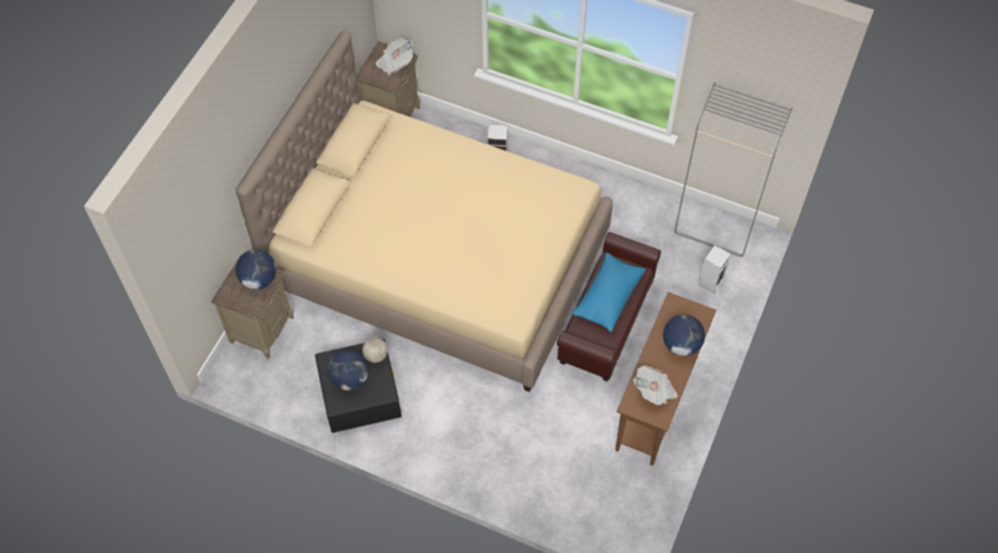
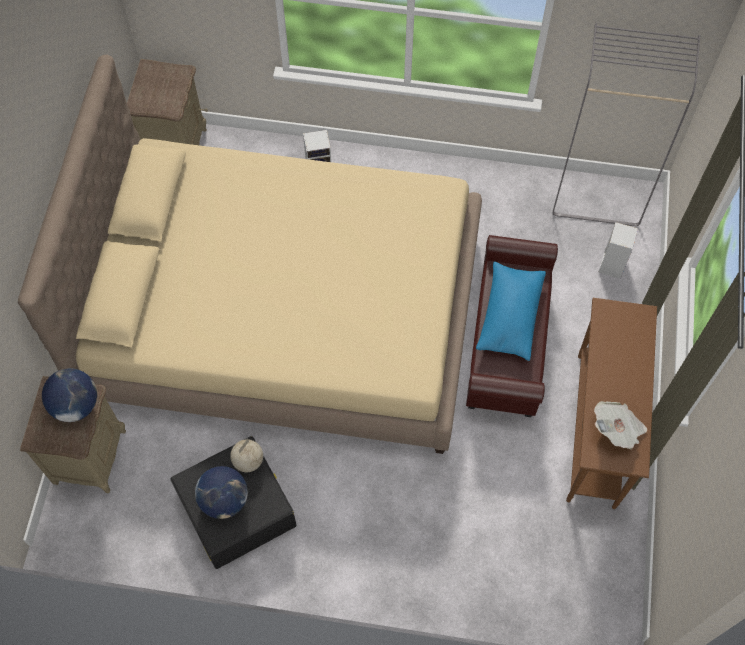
camera: 15 degrees left, 5 degrees up
(395, 62) = (170, 81): newspaper -> none
(681, 344) = (630, 361): globe -> none

